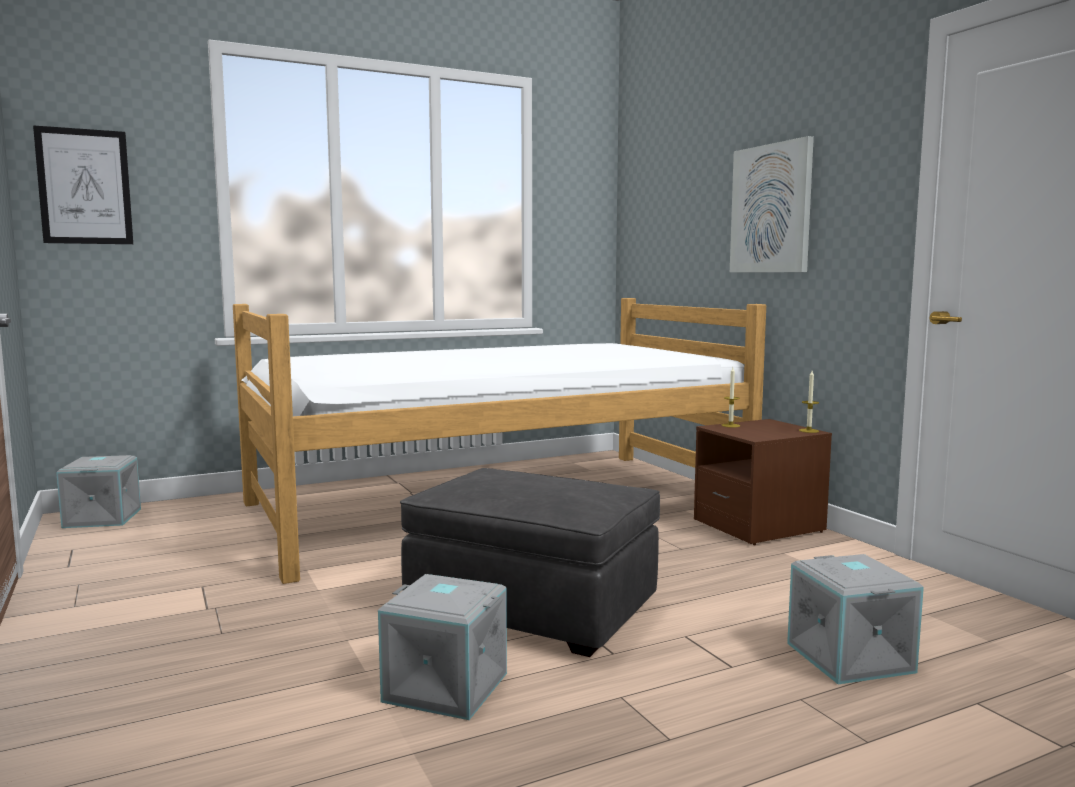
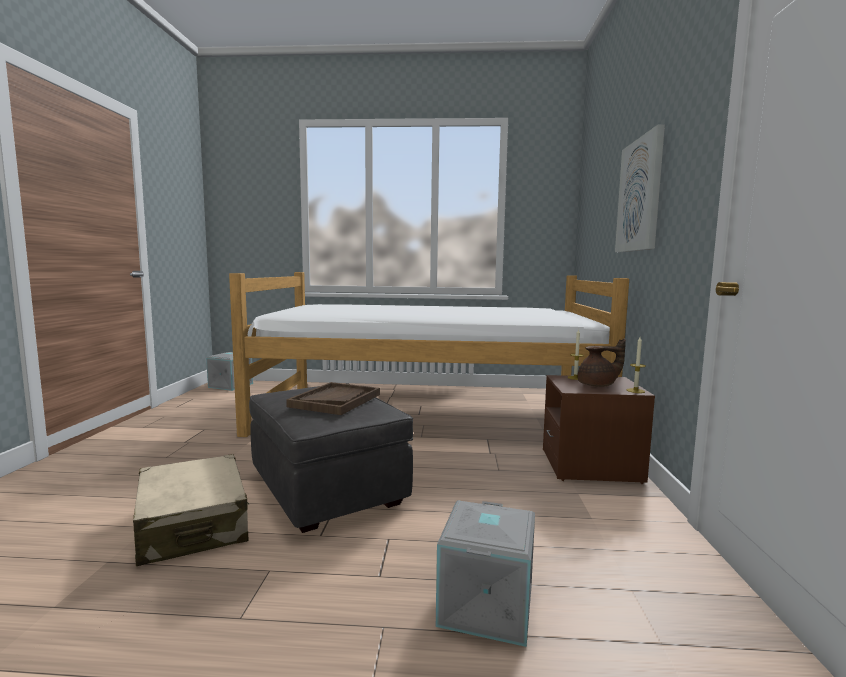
camera: 30 degrees right, 0 degrees up
(85, 187) = (236, 207): picture -> none
(444, 688) = (193, 525): grey storage box -> beige suitcase
(550, 486) = (335, 400): none -> brown tray
(767, 430) = (598, 385): none -> brown teapot

